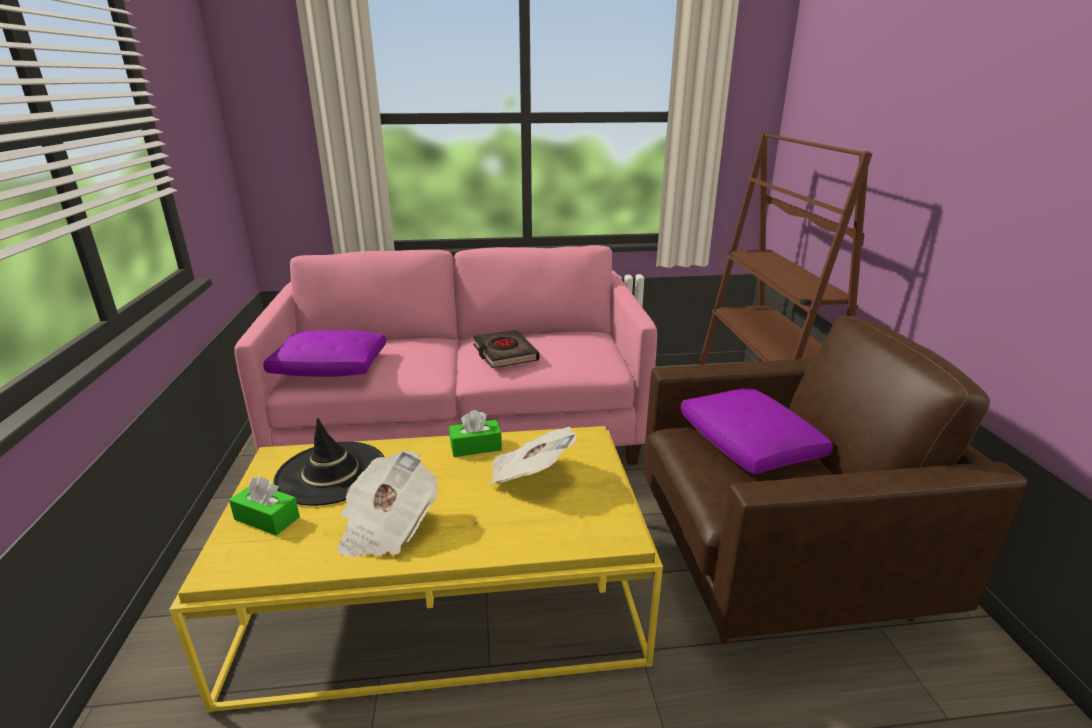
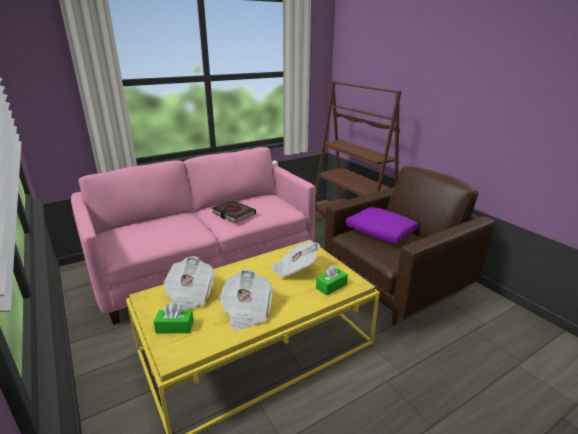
camera: 25 degrees left, 0 degrees up
(331, 367) = (136, 241): purple pillow -> none
(331, 473) = (189, 296): black hat -> newspaper
(476, 447) = (256, 263): green tissue box -> green tissue box (331, 286)

